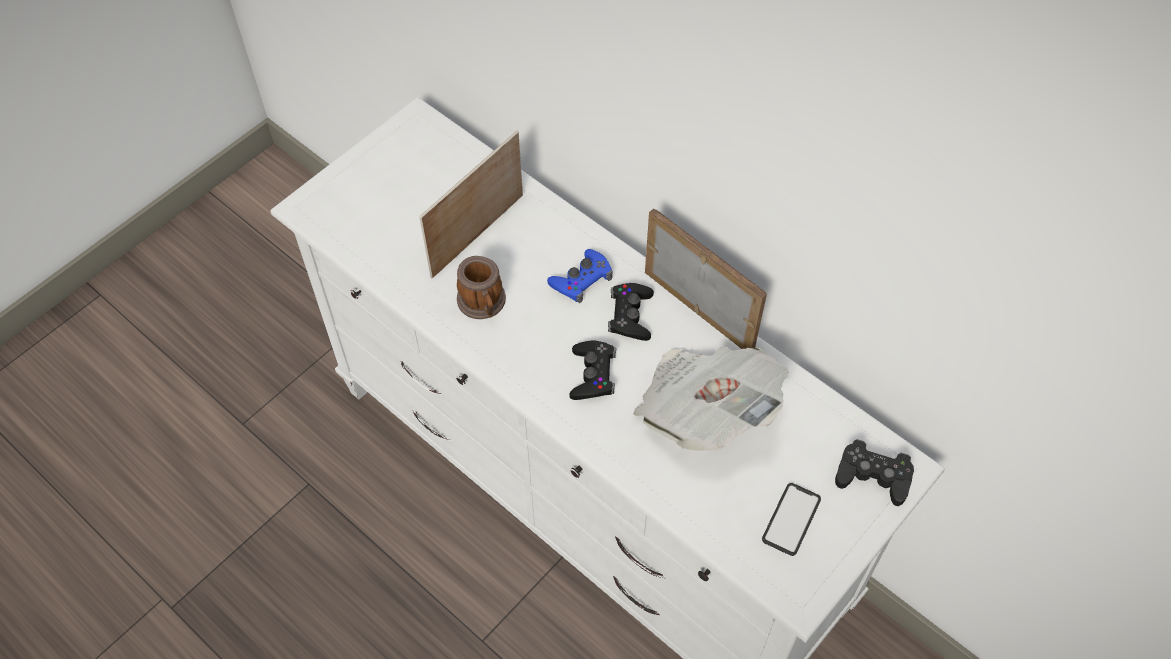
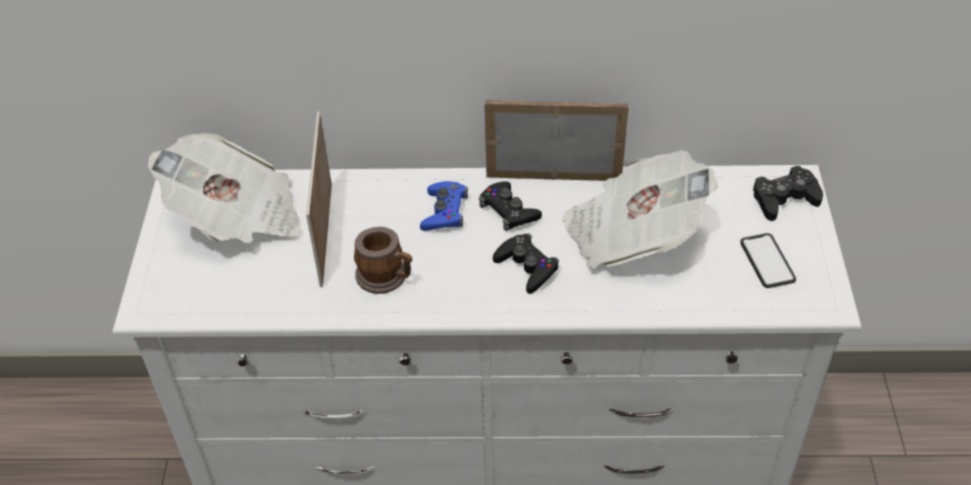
camera: 40 degrees left, 10 degrees down
(431, 175) = (237, 217): none -> newspaper

